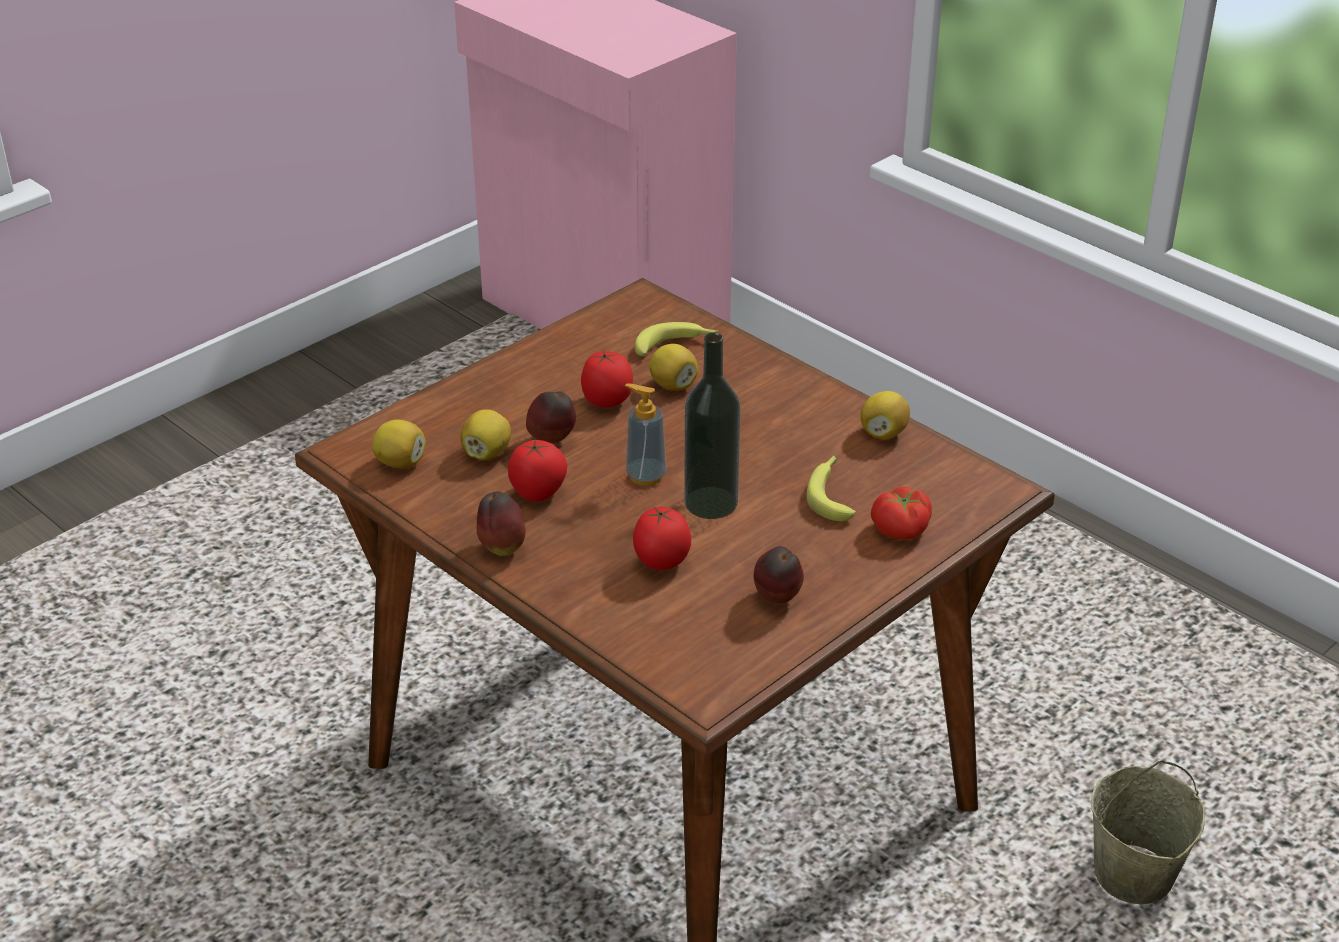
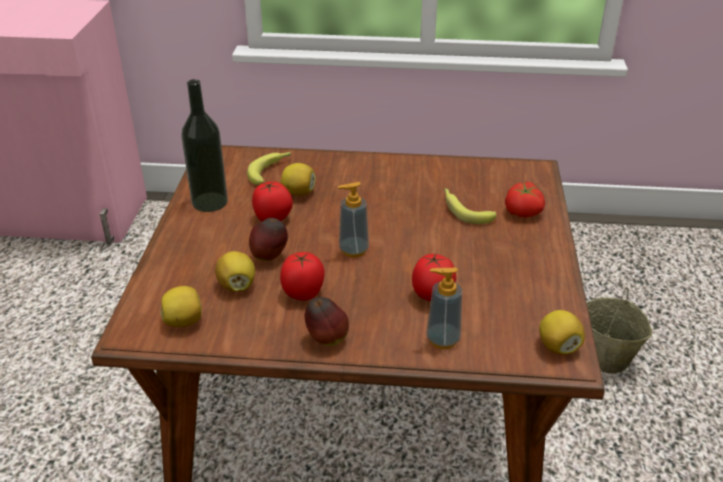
camera: 40 degrees left, 0 degrees up
(610, 608) = (442, 339): none -> soap dispenser
(711, 503) = (410, 246): bottle -> bottle (209, 202)
(777, 600) = (521, 281): apple -> none
(883, 433) = (443, 167): lemon -> lemon (558, 346)

